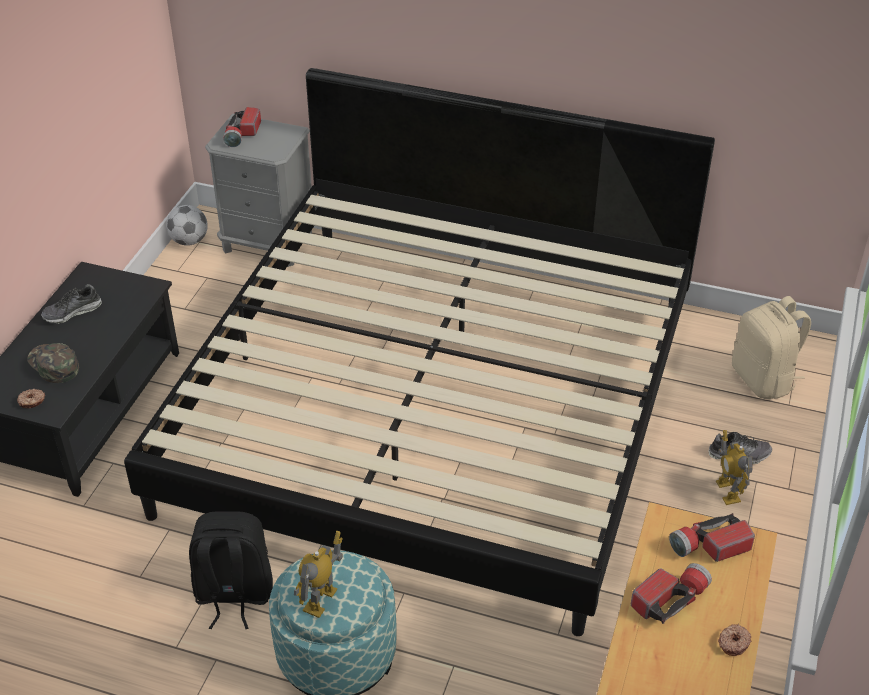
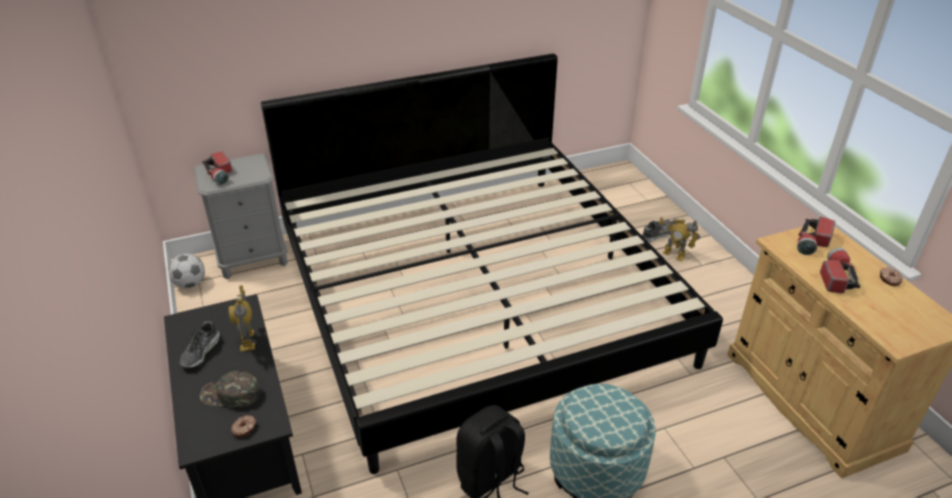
camera: 40 degrees left, 5 degrees down
(321, 601) = (611, 423): toy robot -> toy robot (248, 341)
(764, 380) = (622, 195): beige backpack -> none

